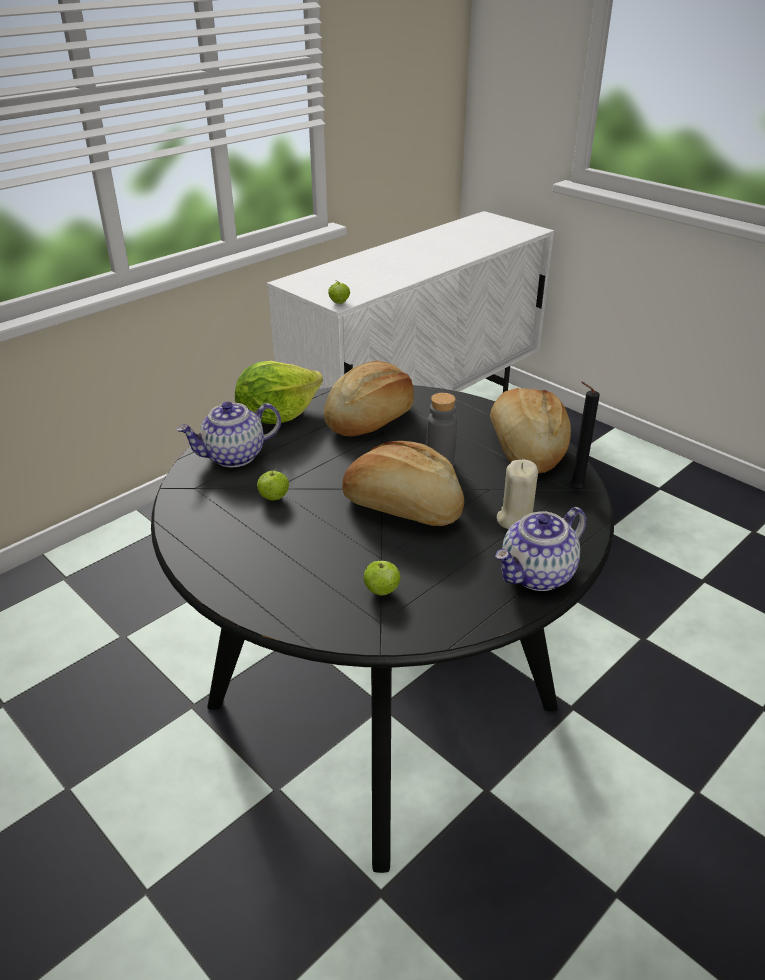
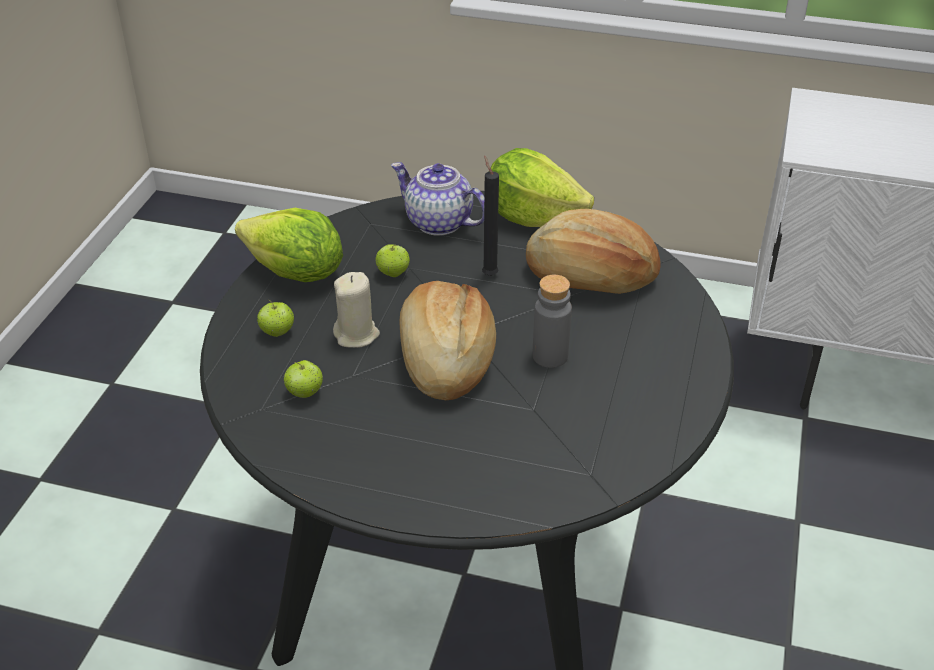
camera: 60 degrees right, 5 degrees up
(216, 548) = (295, 274): none -> lettuce
(339, 302) = (808, 151): apple -> apple (277, 332)
(515, 519) = (492, 446): beige candle -> beige candle (356, 334)
(525, 449) = (643, 411): bread -> none
(537, 575) = (405, 493): teapot -> none
(574, 489) = (593, 477): black candle -> black candle (488, 274)

